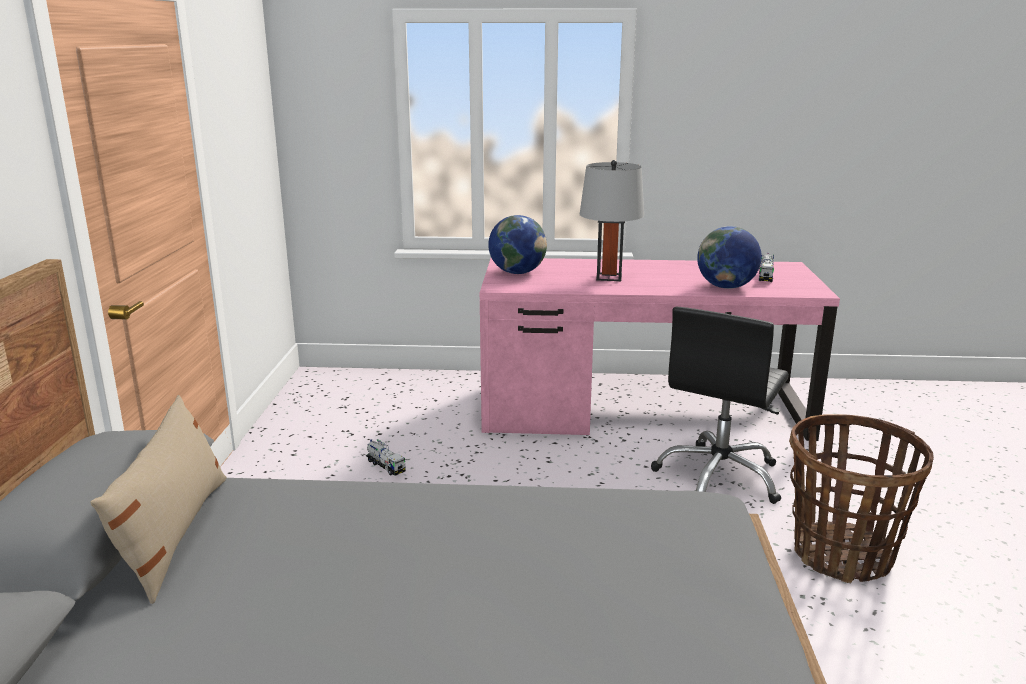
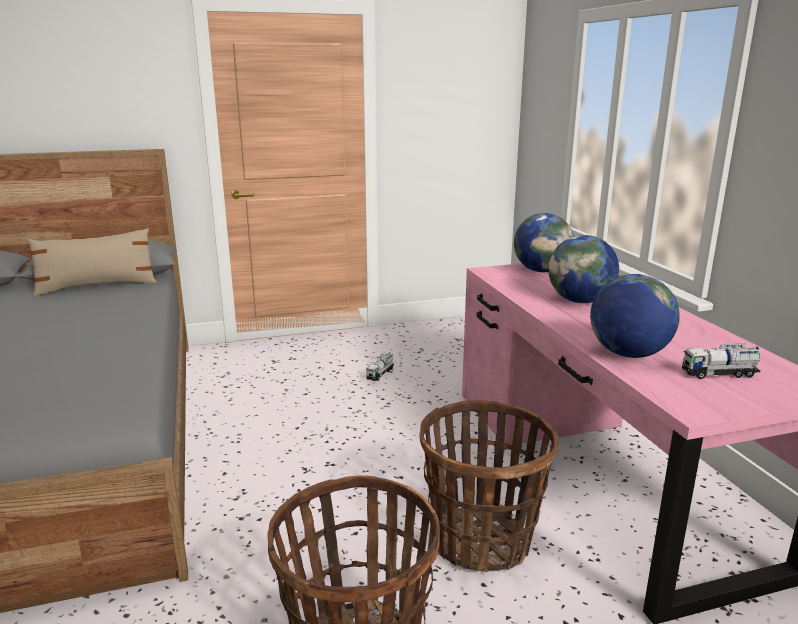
camera: 70 degrees right, 0 degrees up
(609, 277) = (580, 301): grey table lamp -> globe
(719, 477) = (481, 541): black office chair -> basket

